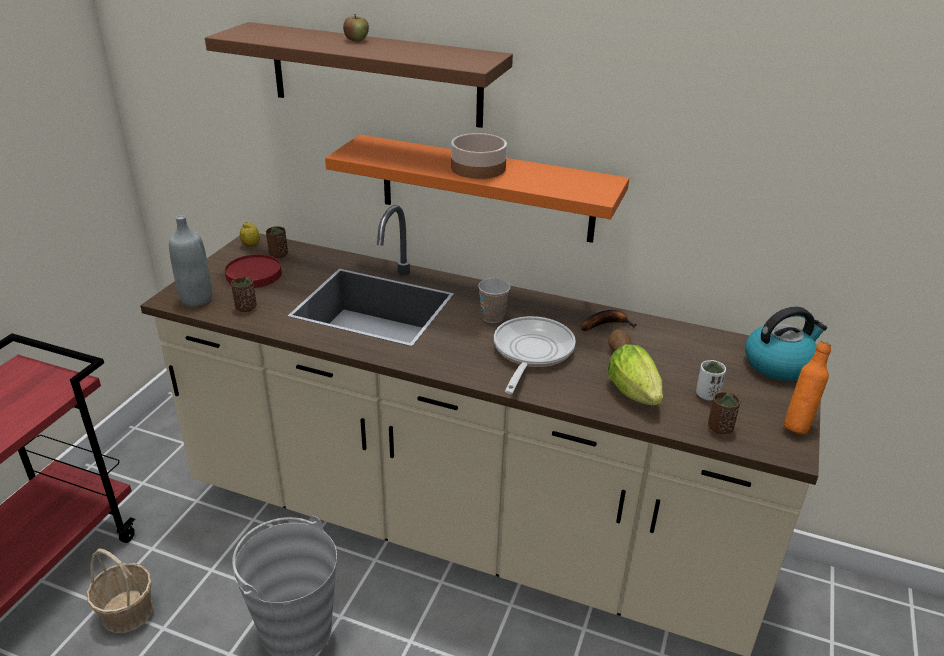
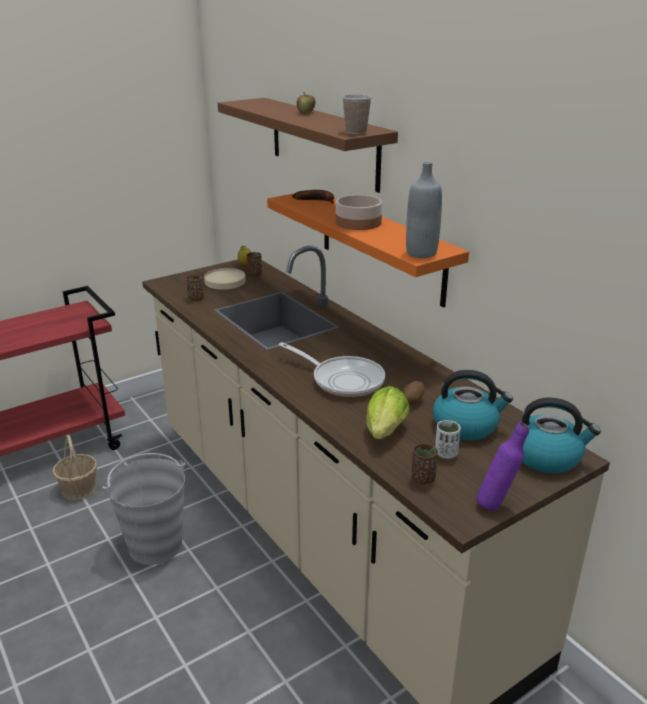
camera: 35 degrees right, 5 degrees down
(196, 299) = (175, 286): grey bottle -> grey bottle (421, 253)
(254, 275) = (225, 281): red plate -> beige plate
(493, 317) = (346, 349): cup -> cup (356, 132)
(531, 353) = (343, 380): frying pan -> frying pan turned 75 degrees clockwise
(606, 324) = (429, 380): banana -> banana (317, 200)
(689, 360) = (466, 425): none -> kettle
(797, 425) = (497, 504): orange bottle -> purple bottle

